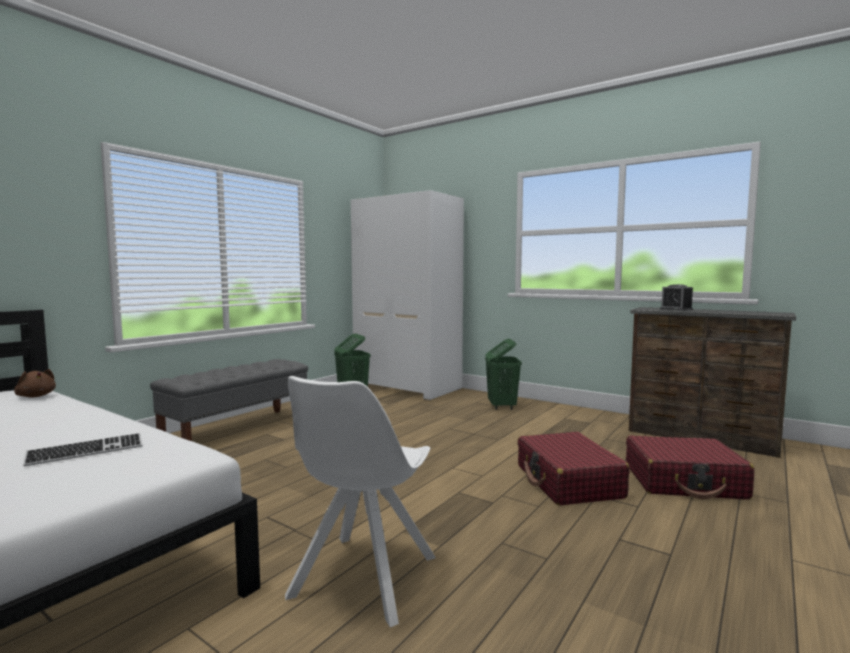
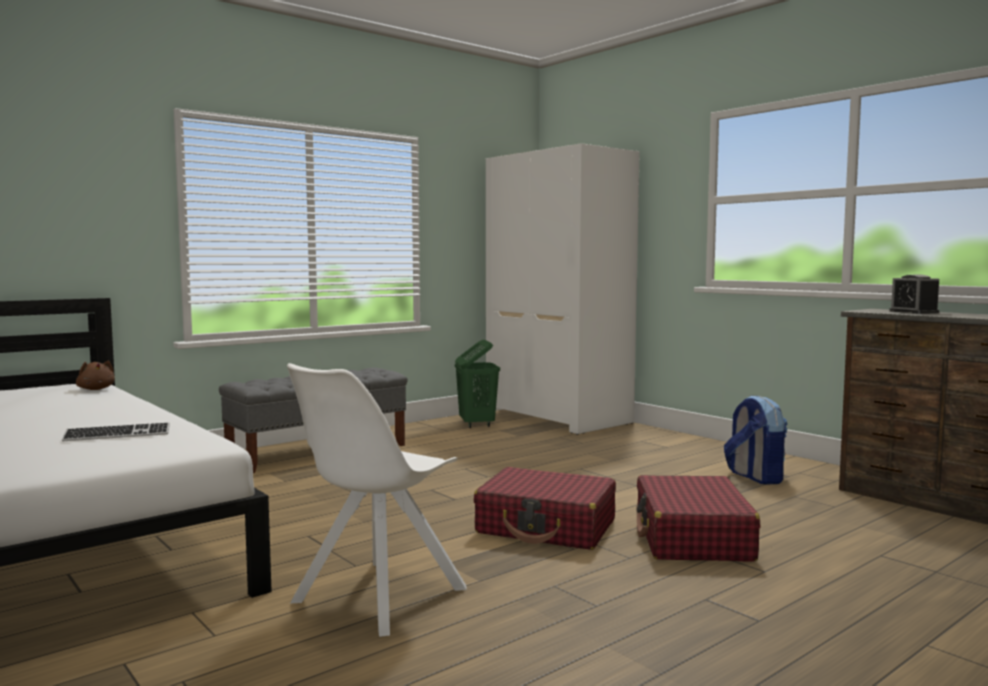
camera: 15 degrees right, 0 degrees up
(501, 406) = (673, 448): green laundry basket -> none
(570, 425) = (754, 477): none -> backpack
(684, 482) = (861, 553): red suitcase -> red suitcase (547, 527)

